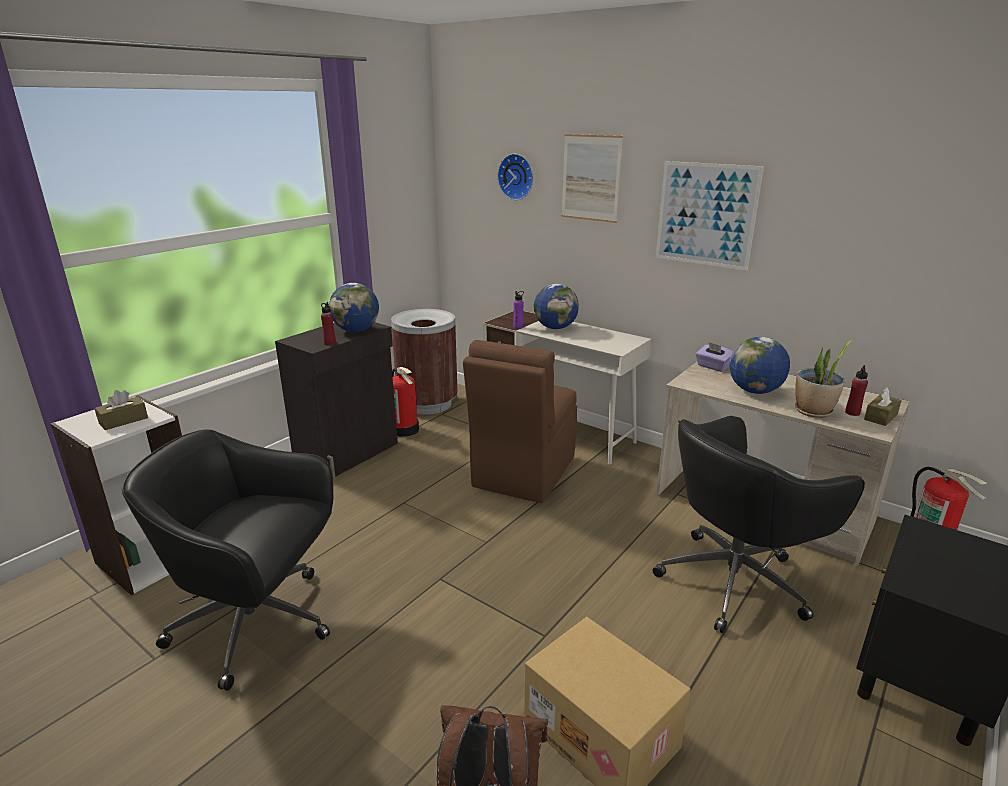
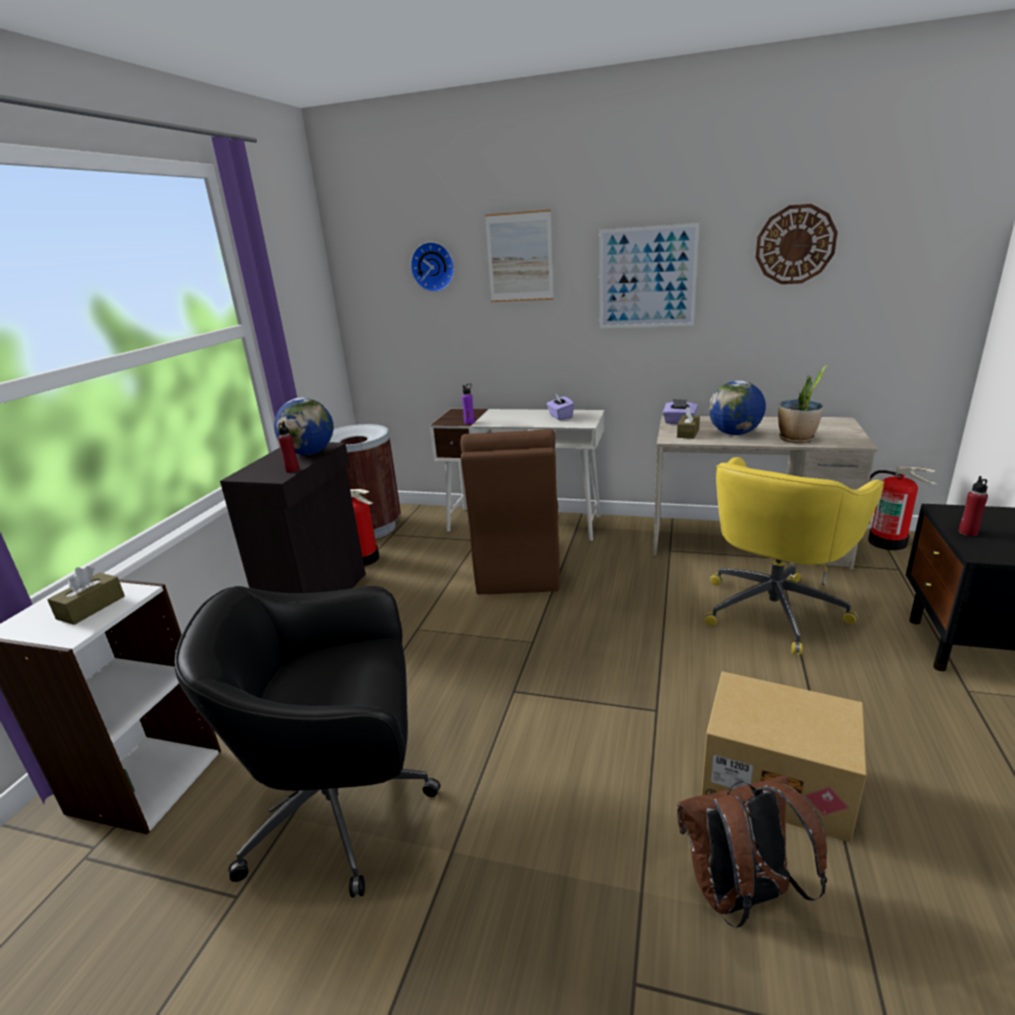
camera: 20 degrees left, 0 degrees up
(555, 328) = (506, 417): globe -> none
(602, 337) = (560, 416): none -> purple tissue box
(735, 580) = (774, 608): black office chair -> yellow office chair
(852, 413) = (825, 434): red bottle -> red bottle (968, 532)
(864, 202) = (795, 245): none -> wall clock
(880, 417) = (848, 432): brown tissue box -> brown tissue box (688, 433)

